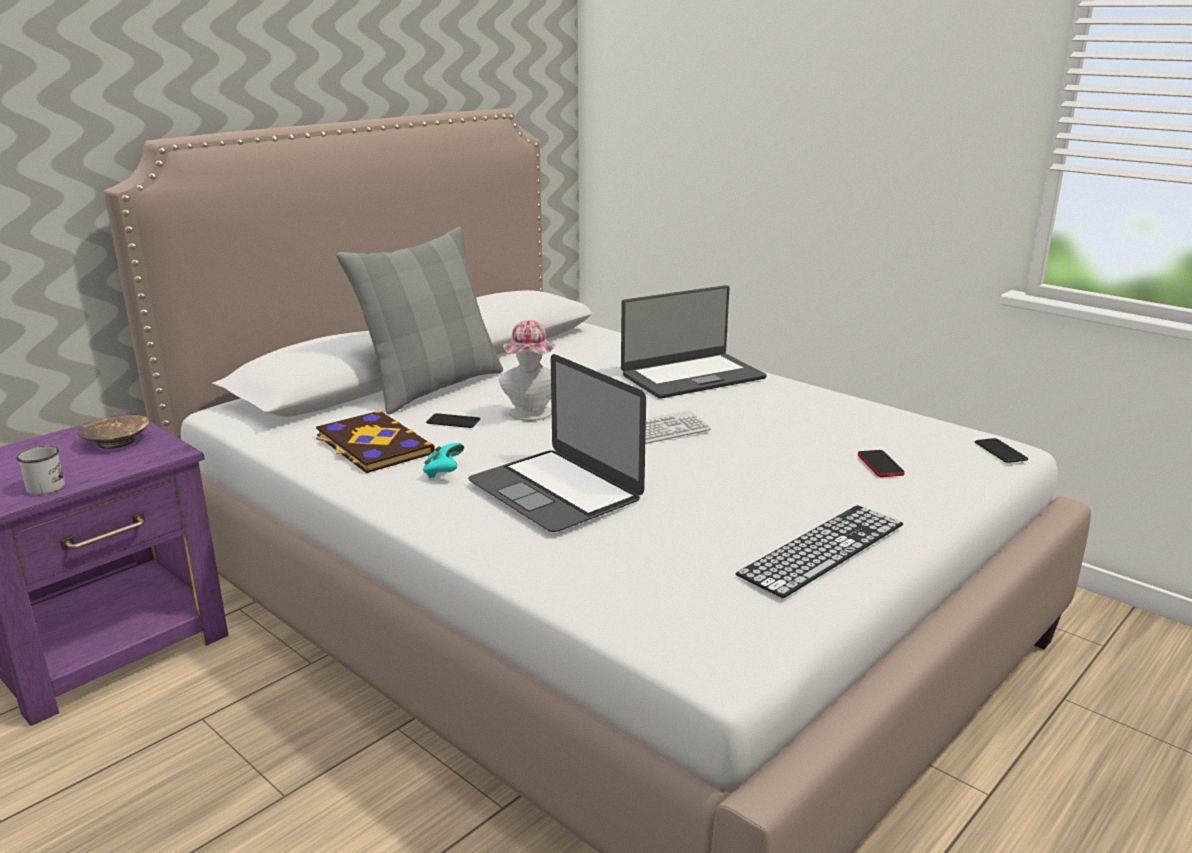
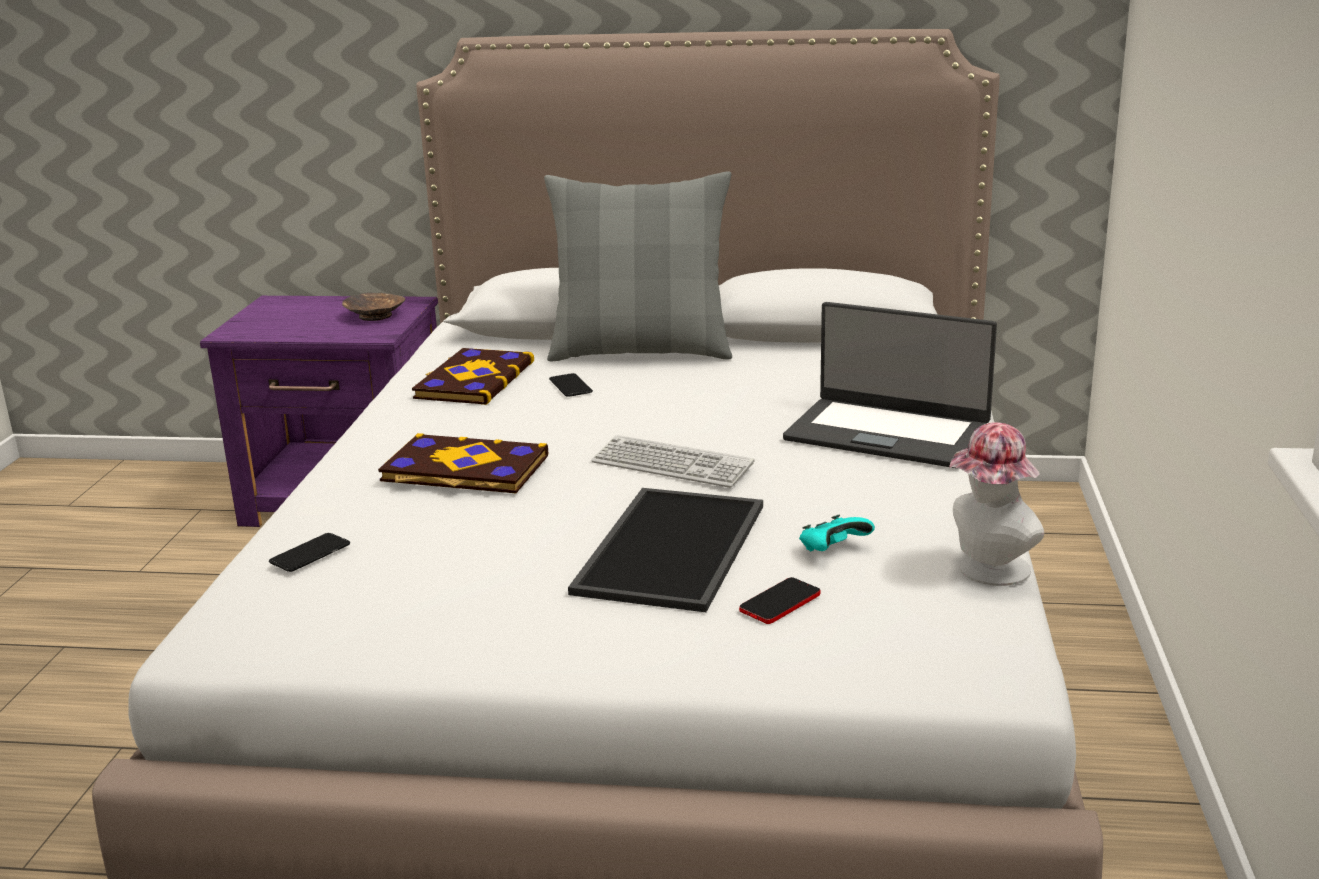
camera: 55 degrees right, 0 degrees up
(47, 484) = (280, 330): white mug -> none
(444, 472) = (454, 421): turquoise game controller -> turquoise game controller (833, 550)
(531, 415) = (637, 406): hat -> hat (988, 572)
(555, 490) = (464, 469): laptop -> book
(775, 469) = (674, 550): none -> tray
(823, 549) = (485, 626): keyboard -> none
(1000, 451) = (968, 672): phone -> phone (310, 554)

